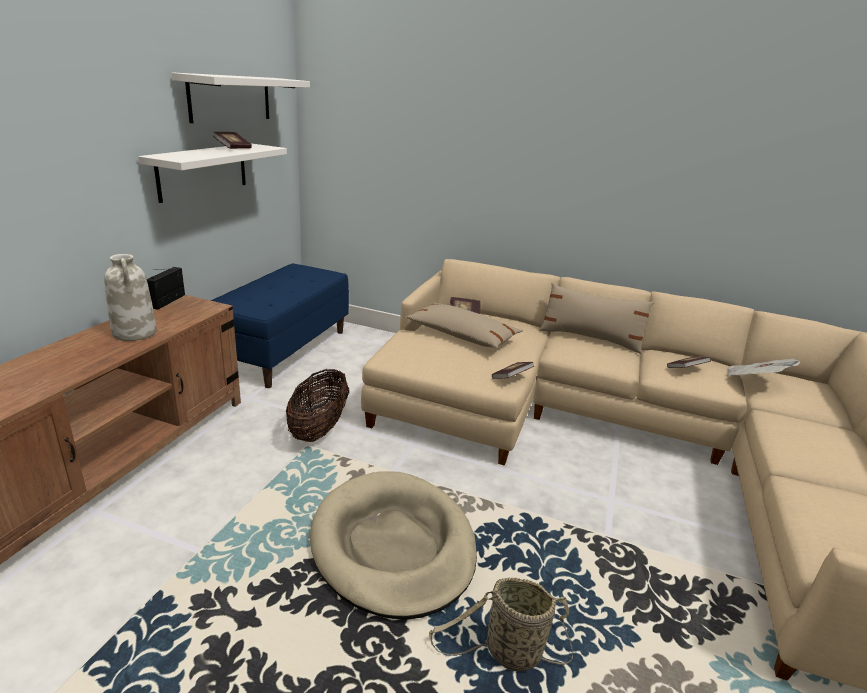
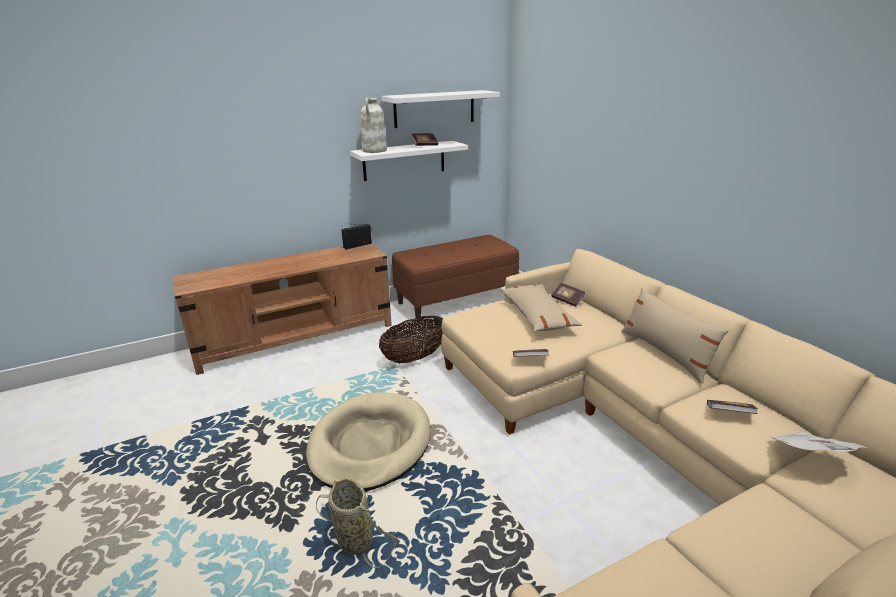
camera: 45 degrees right, 0 degrees up
(135, 333) = (316, 260): white vase -> white vase (374, 150)
(284, 350) = (456, 300): blue bench -> brown bench

